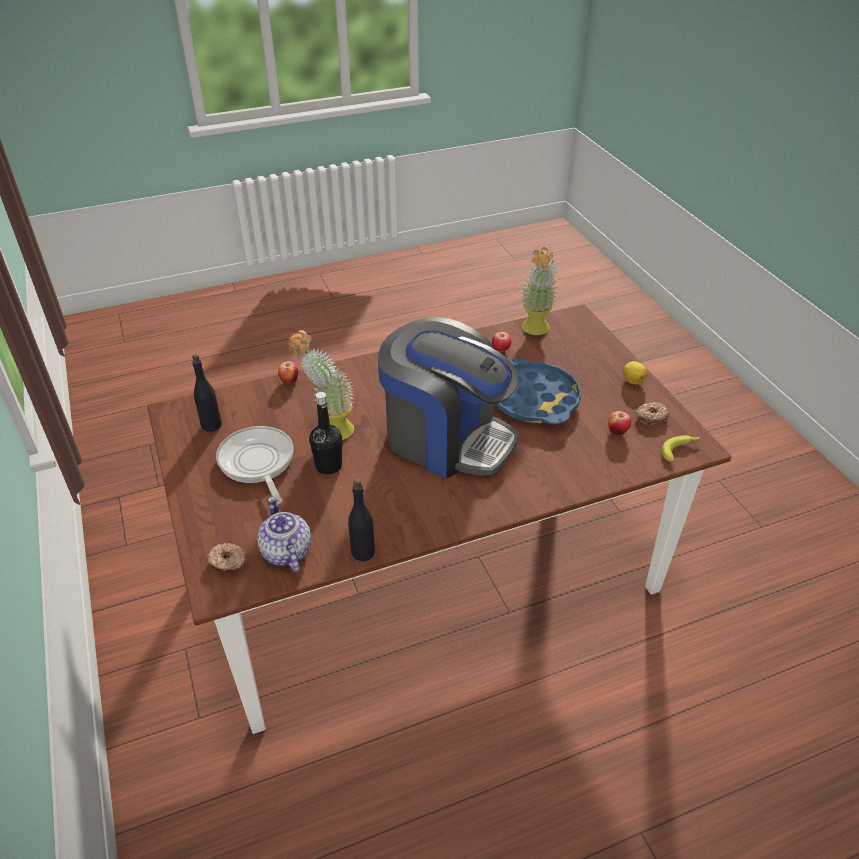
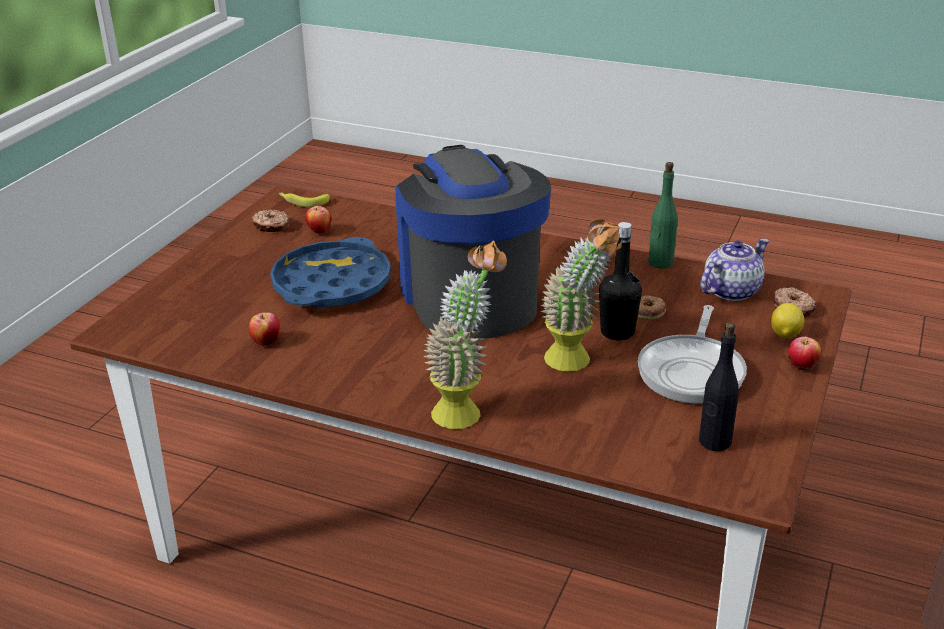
camera: 135 degrees left, 10 degrees down
(286, 552) = (730, 291): teapot -> teapot turned 150 degrees counterclockwise
(289, 381) = (557, 446): apple -> apple (801, 368)
(327, 495) = (647, 311): none -> donut
(363, 552) = (660, 263): black bottle -> green bottle
(535, 331) = (189, 340): potted plant -> potted plant (466, 409)
(632, 380) = (219, 253): lemon -> lemon (784, 335)

